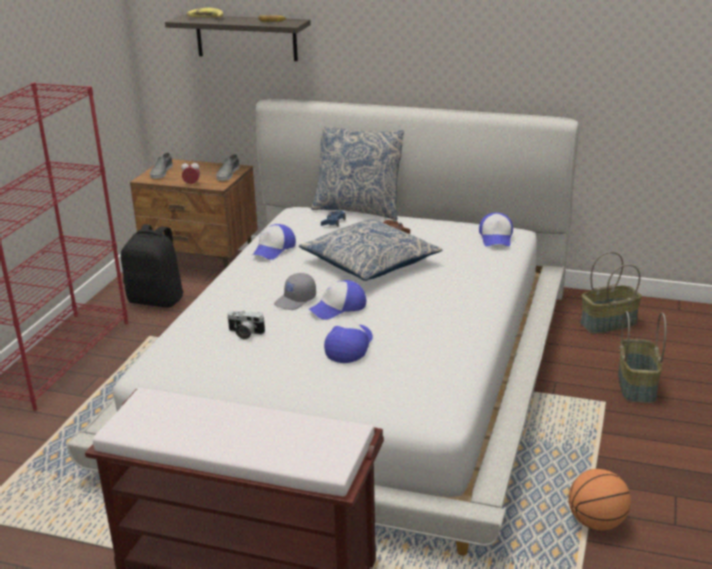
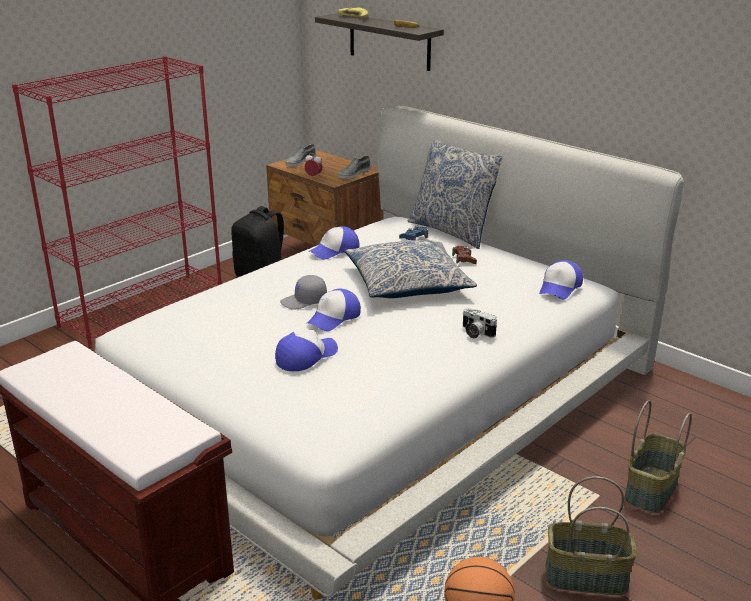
camera: 25 degrees right, 0 degrees up
(245, 333) = (231, 320): camera -> camera (475, 333)
(338, 308) = (334, 318): cap -> cap turned 45 degrees counterclockwise
(608, 324) = (677, 415): basket -> basket (585, 577)

